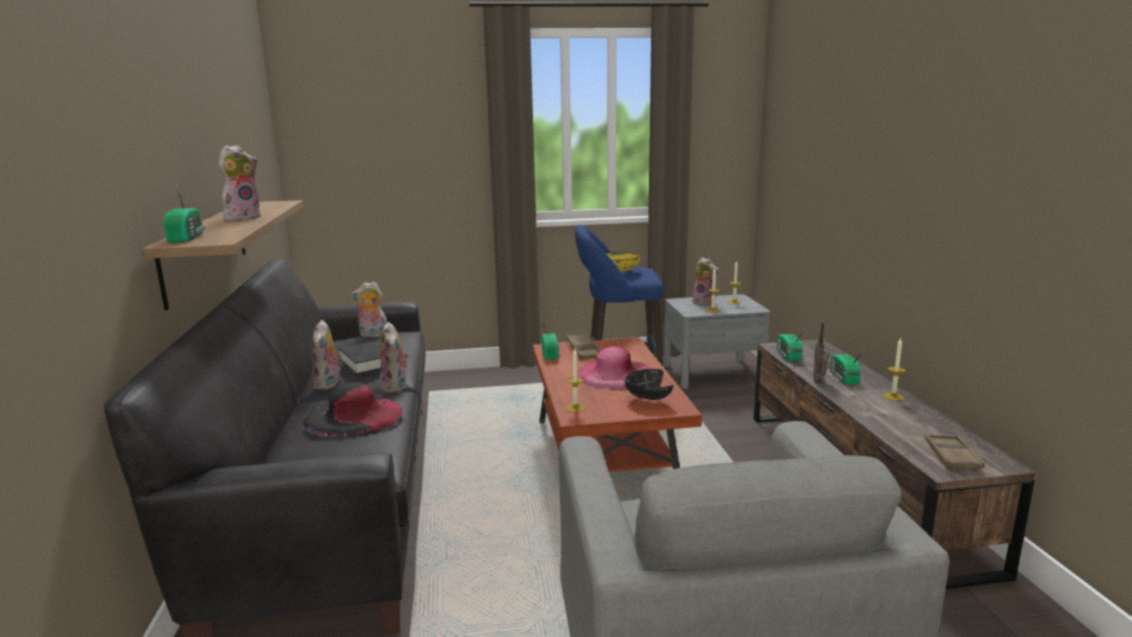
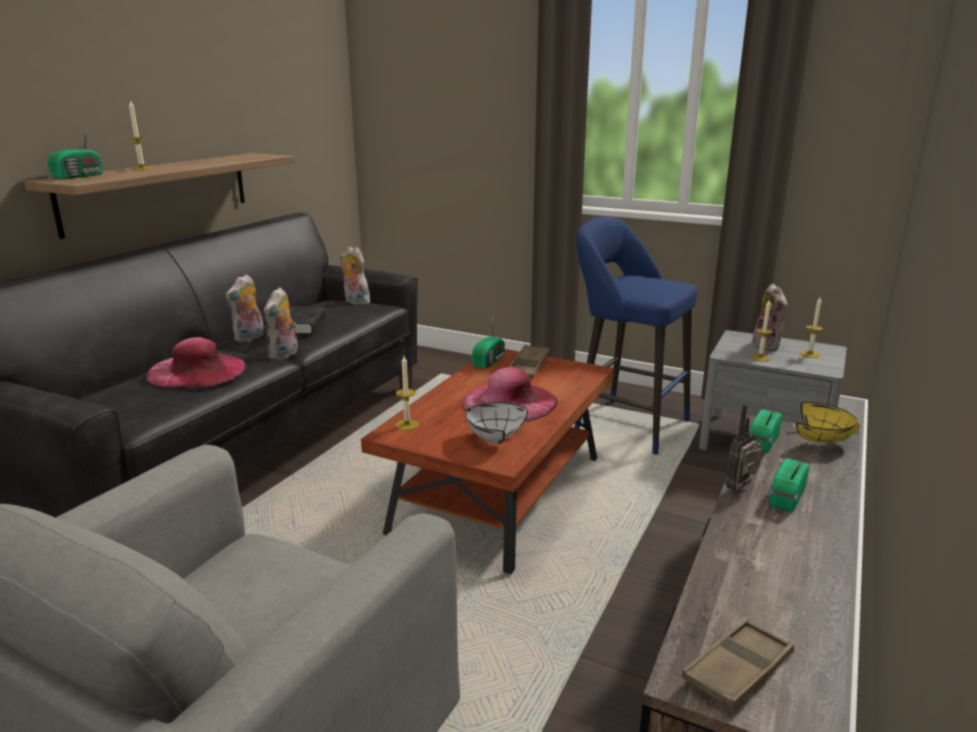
camera: 35 degrees right, 5 degrees up
(243, 218) = (183, 165): plush toy -> none
(353, 416) = (197, 371): black hat -> pink hat
(623, 271) = (643, 282): yellow bowl -> yellow bowl (823, 440)
(646, 398) = (491, 438): black bowl -> white bowl
(893, 396) = (813, 548): candle -> candle (142, 169)

